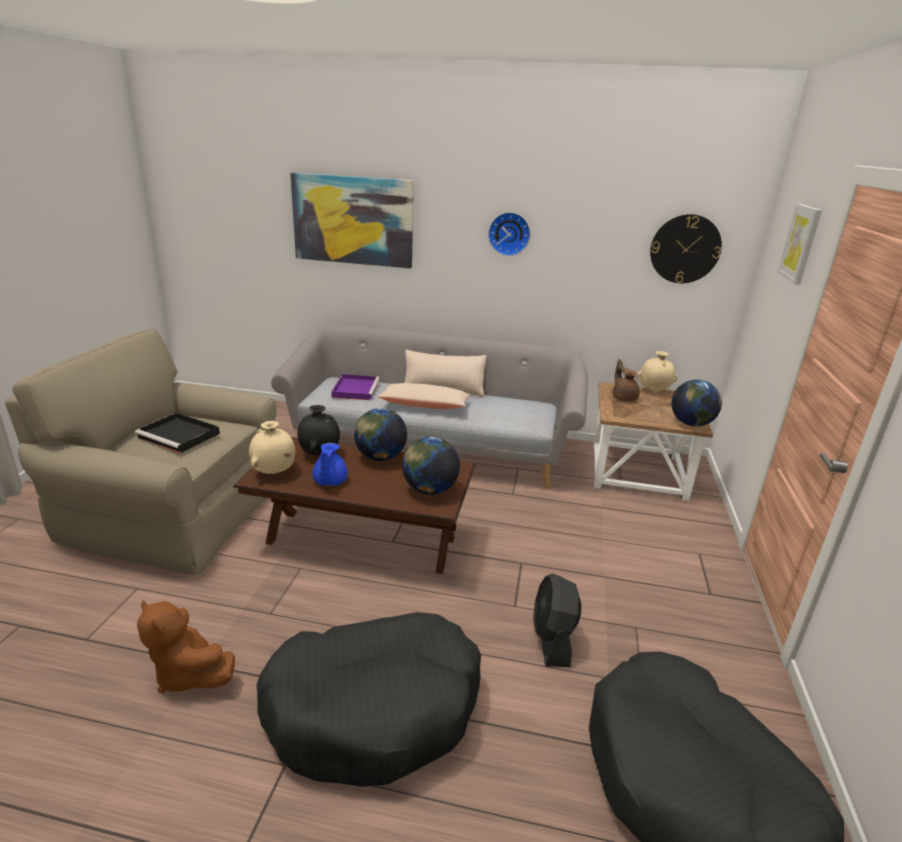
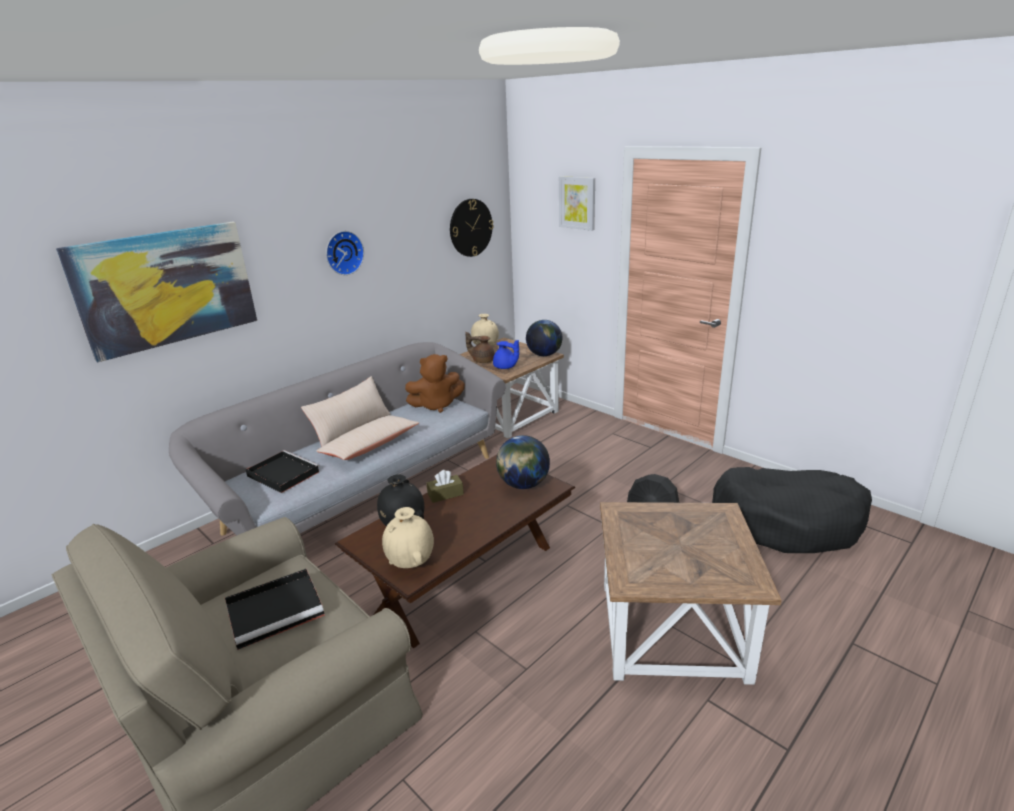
camera: 55 degrees left, 0 degrees up
(189, 674) = (573, 748): brown plush toy -> brown plush toy (436, 405)
(329, 482) = (461, 533): blue teapot -> blue teapot (505, 367)
(355, 389) = (282, 473): purple tray -> black tray
(375, 708) = (674, 631): black dog bed -> brown side table
(380, 457) = (445, 494): globe -> brown tissue box

